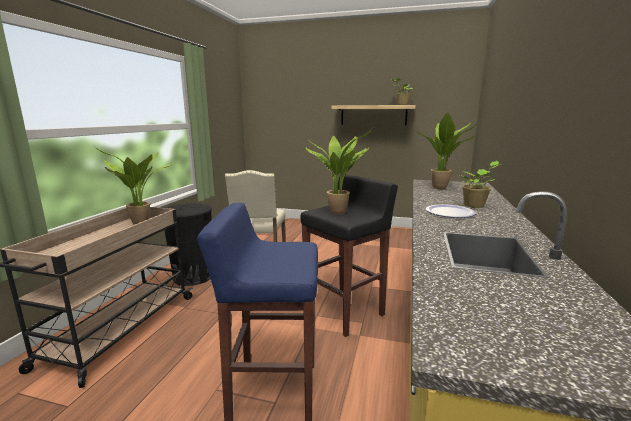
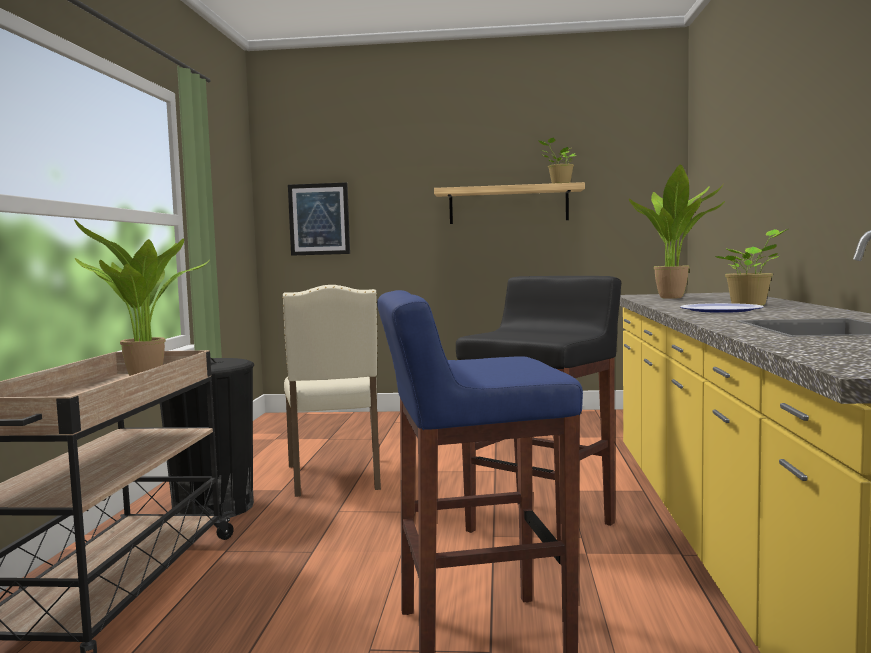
camera: 10 degrees left, 10 degrees down
(274, 119) = (319, 219): none -> picture
(339, 212) = (525, 333): potted plant -> none

